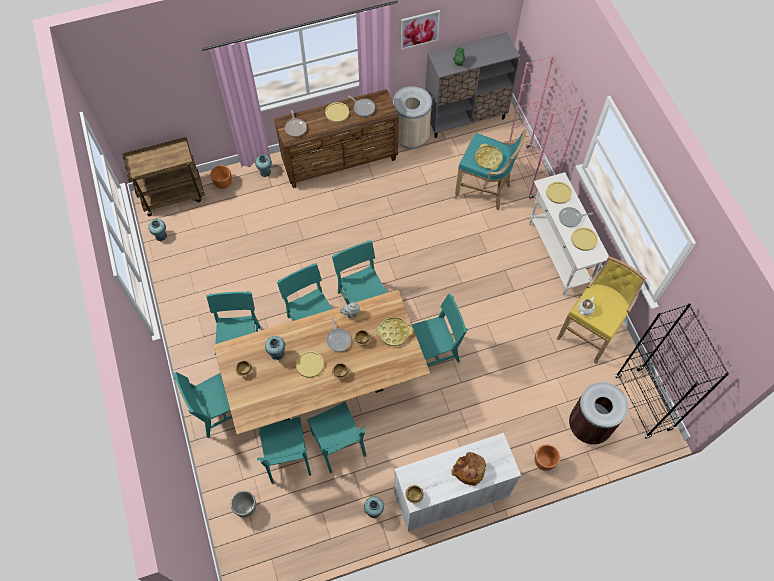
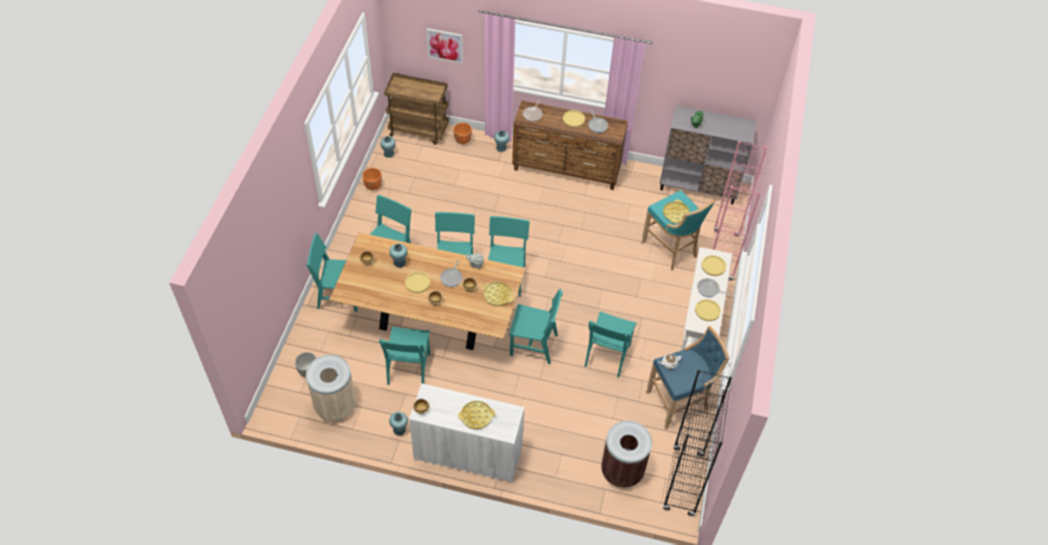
camera: 30 degrees right, 10 degrees down
(287, 457) = (364, 355): turquoise chair -> turquoise chair (607, 355)
(411, 137) = (639, 179): beige trash can -> beige trash can (335, 406)
(419, 29) = (673, 80): picture -> picture (445, 45)
(469, 470) = (476, 416): bread -> yellow tray
(543, 461) = (562, 475): orange planter -> orange planter (373, 186)
(590, 331) = (679, 402): yellow stool -> blue stool

